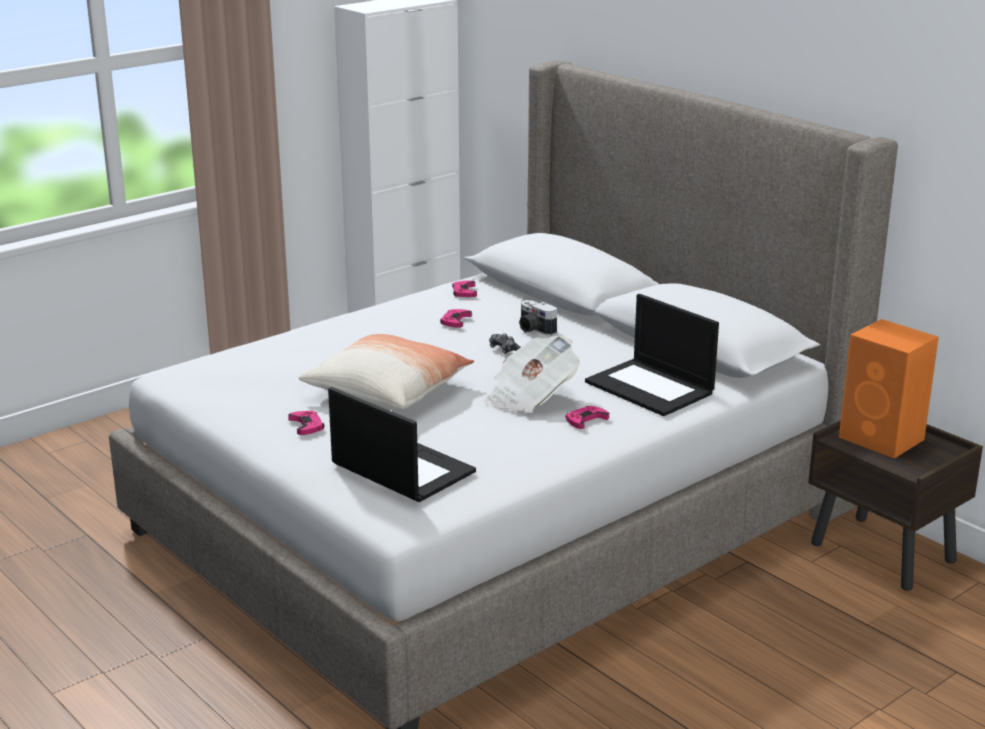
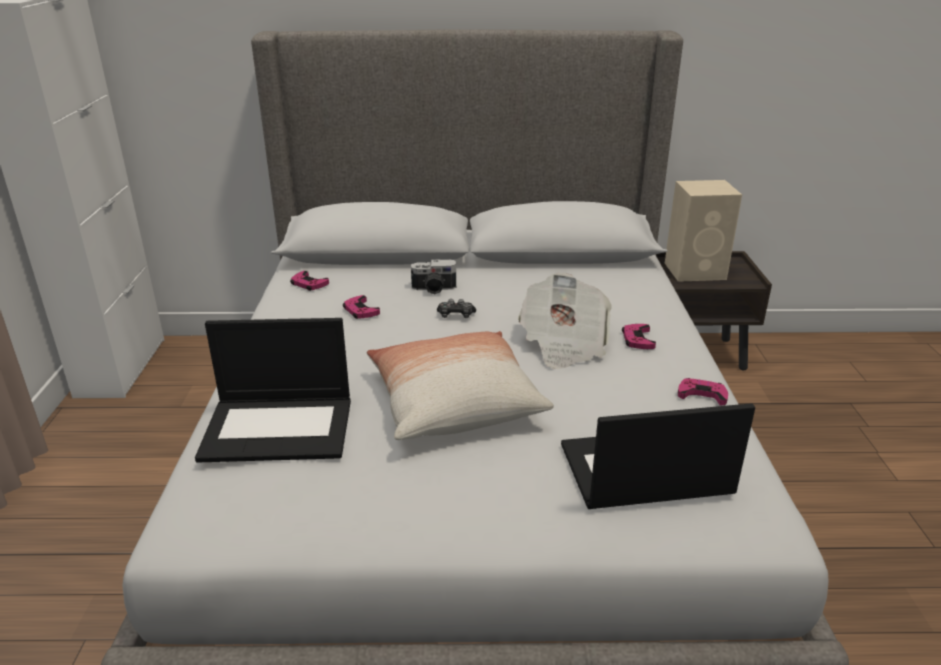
camera: 50 degrees left, 5 degrees up
(307, 426) = (469, 487): pink game controller -> pink game controller (702, 394)
(651, 388) = (609, 293): laptop -> laptop (280, 428)
(883, 439) = (696, 271): orange speaker -> beige speaker

